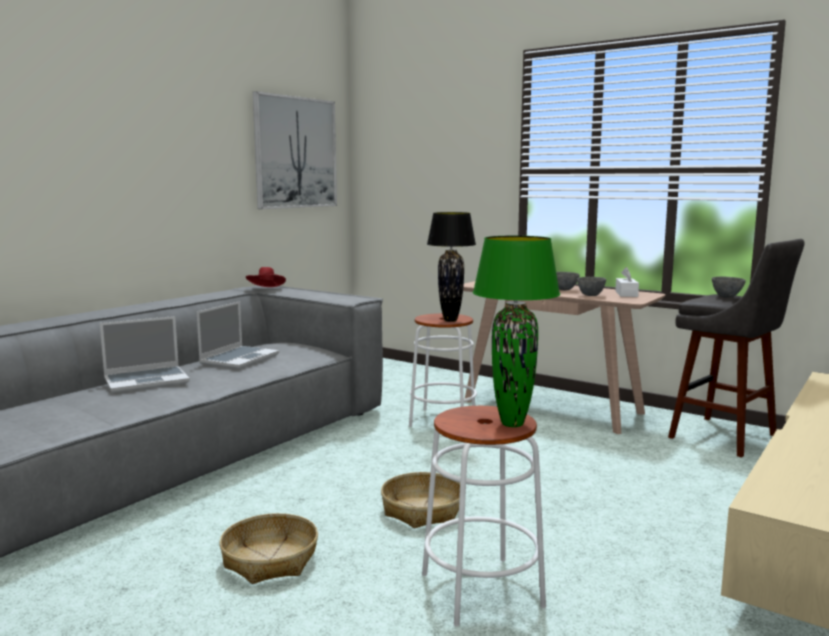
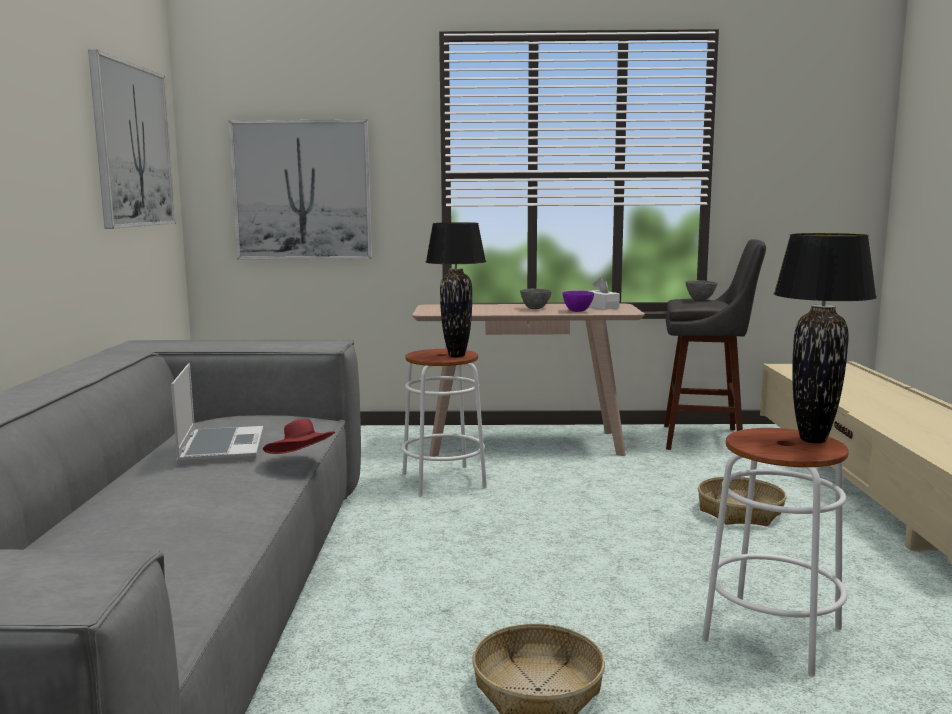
camera: 35 degrees left, 0 degrees up
(147, 381) = (153, 502): laptop -> none
(266, 289) = (159, 346): red hat -> red hat (301, 460)
(423, 183) = (302, 190): none -> picture
(423, 510) = (591, 579): basket -> basket (740, 512)
(511, 423) = (812, 440): green table lamp -> black table lamp
(591, 295) = (578, 311): grey bowl -> purple bowl

